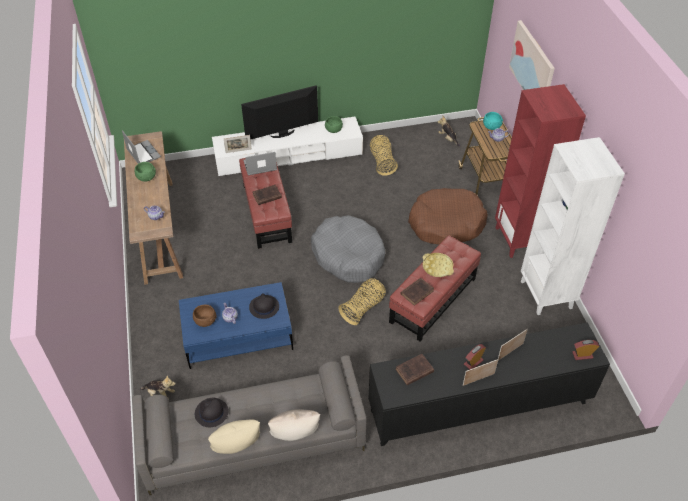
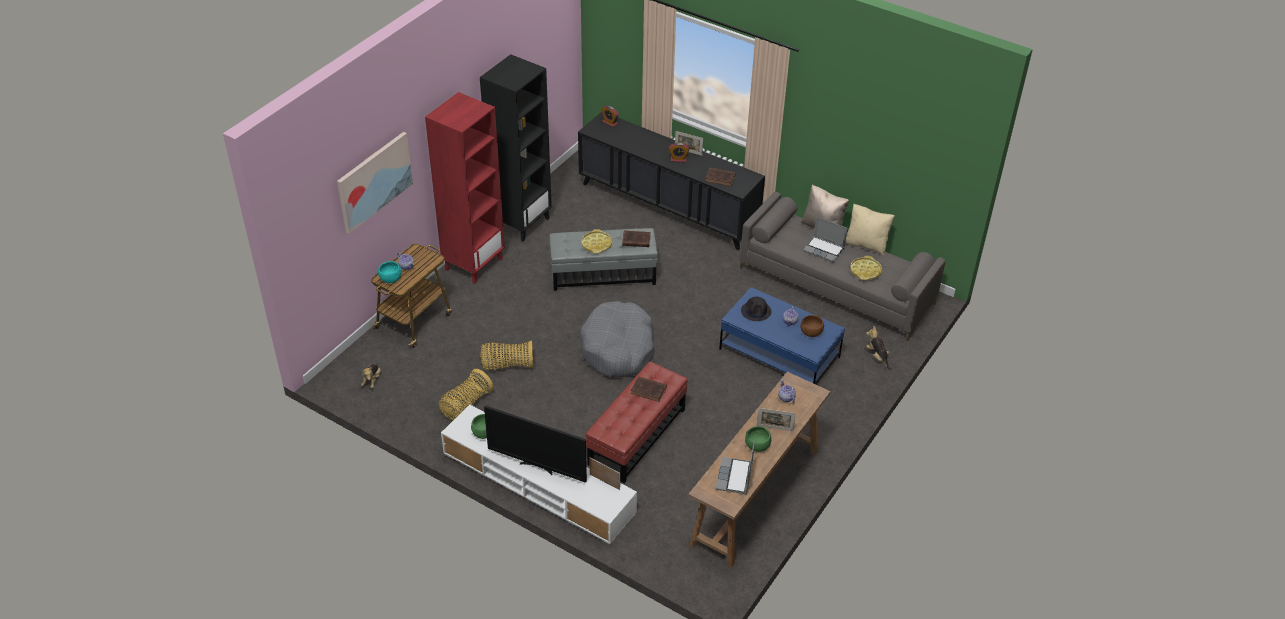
camera: 135 degrees left, 5 degrees down
(211, 413) = (865, 271): black hat -> yellow tray
(259, 166) = (617, 425): laptop -> laptop (824, 249)
(363, 308) = (660, 306): basket -> basket (507, 365)
(433, 300) = (603, 274): red ottoman -> grey ottoman
(446, 224) = (505, 314): brown dog bed -> none
(510, 352) = (648, 149): picture frame -> picture frame (774, 428)
(546, 295) = (521, 223): white bookcase -> black bookcase

